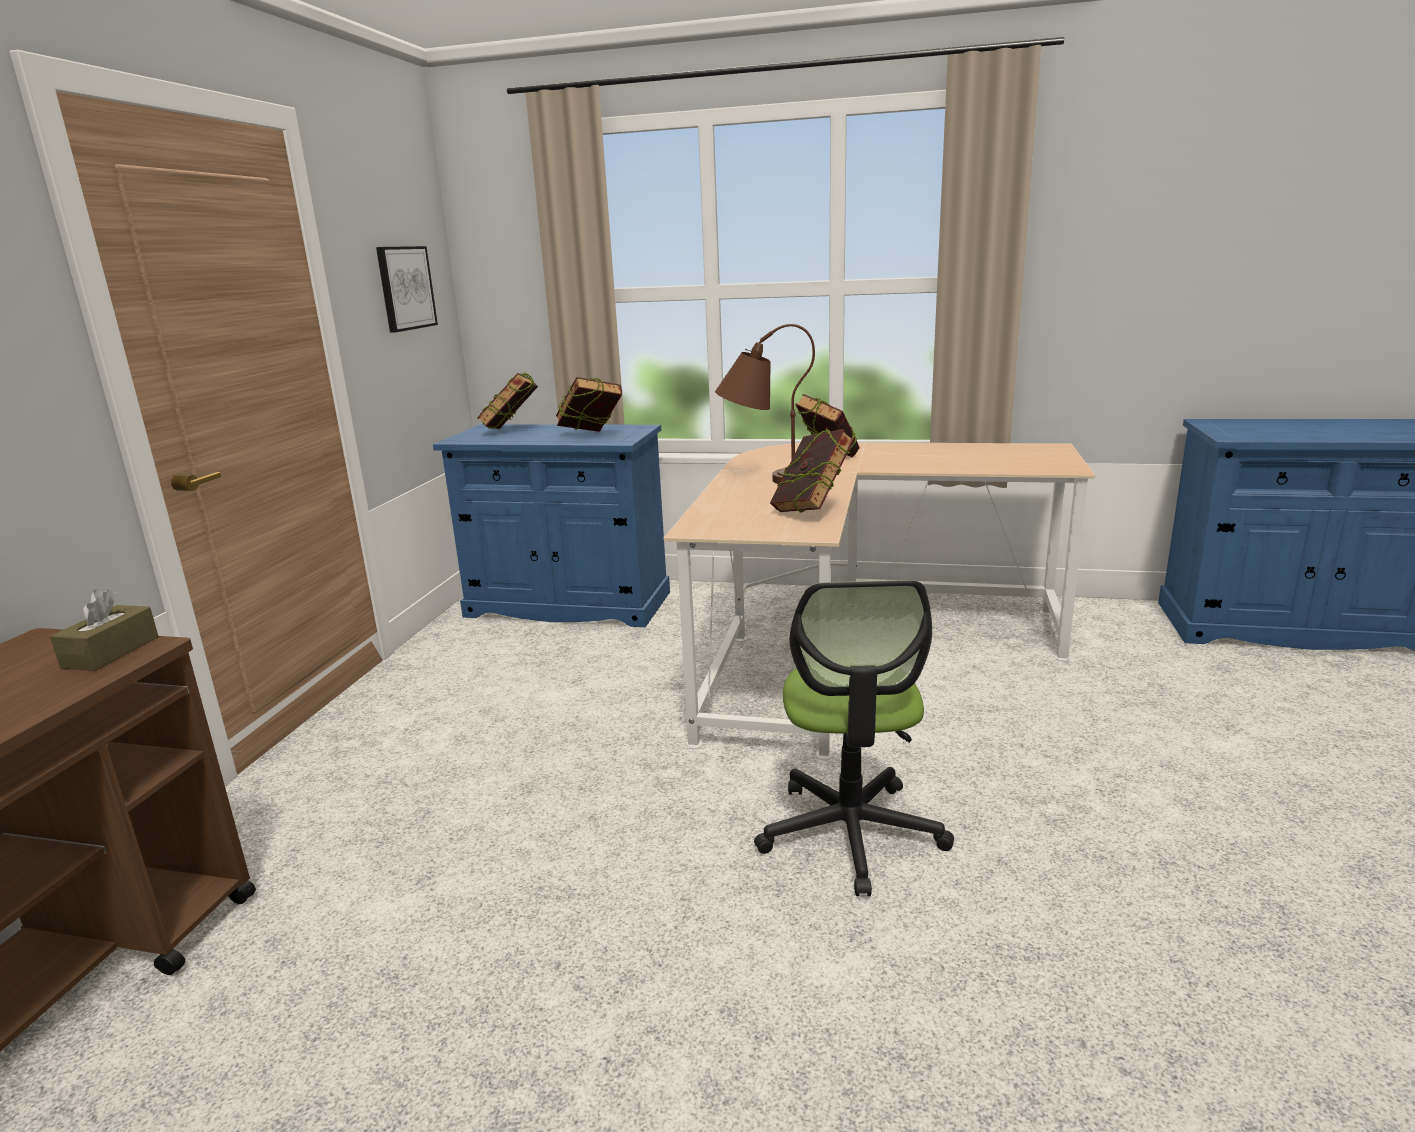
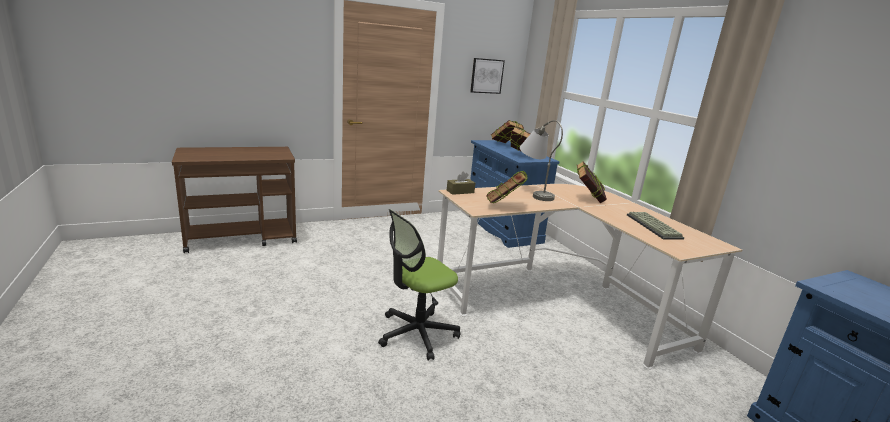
camera: 50 degrees right, 0 degrees up
(111, 652) = (280, 155): brown tissue box -> brown tissue box (460, 191)
(764, 480) = (533, 193): brown table lamp -> grey table lamp
(971, 456) = (655, 227): none -> keyboard

